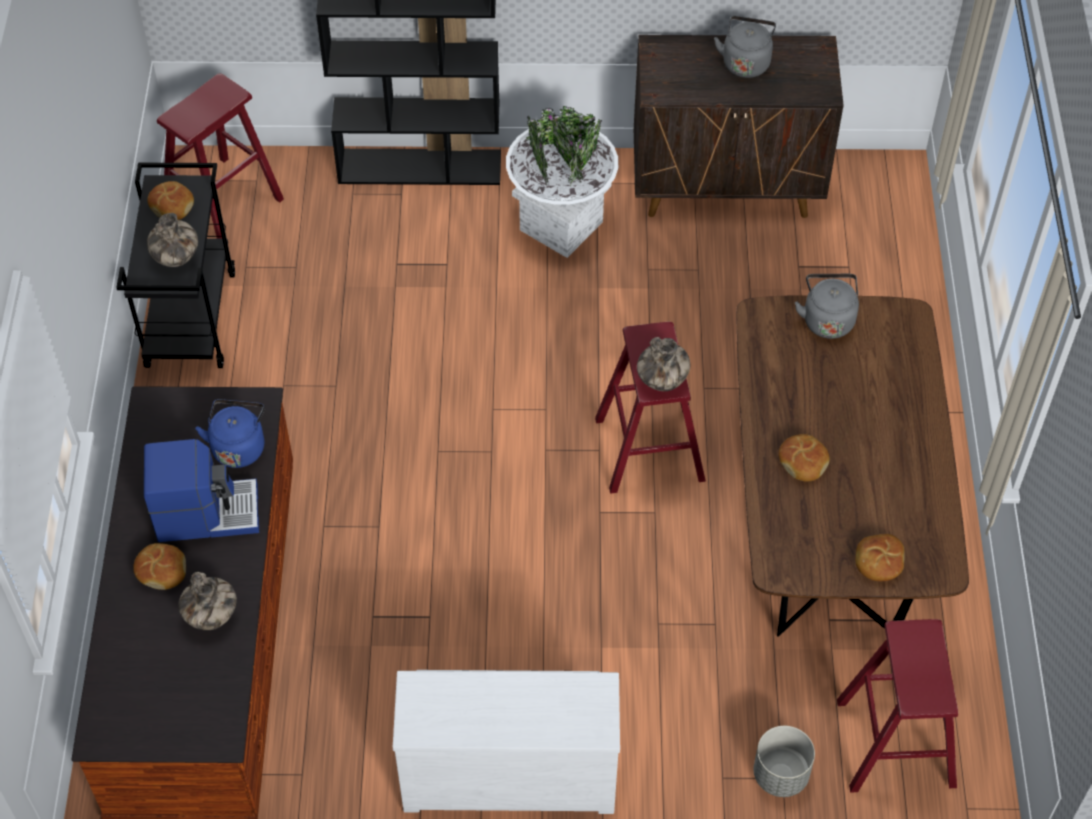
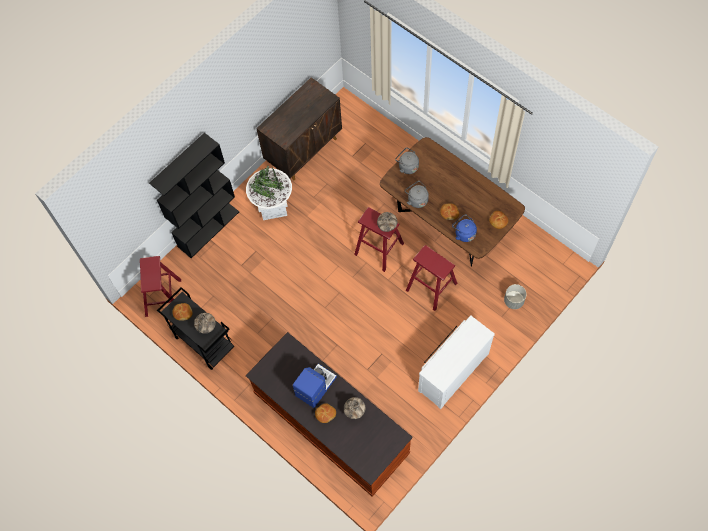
camera: 45 degrees left, 10 degrees up
(238, 446) = (298, 360): blue kettle -> blue kettle (464, 233)
(746, 62) = (297, 108): grey kettle -> grey kettle (416, 199)
(895, 743) = (529, 264): red stool -> red stool (431, 287)

